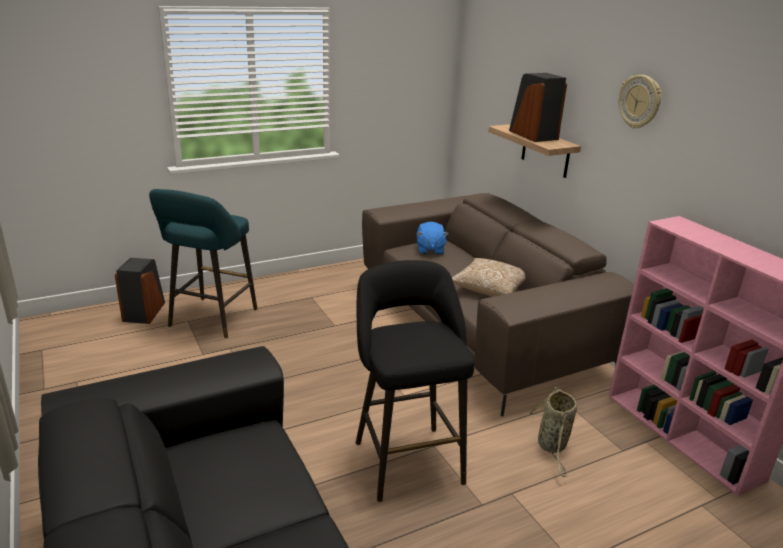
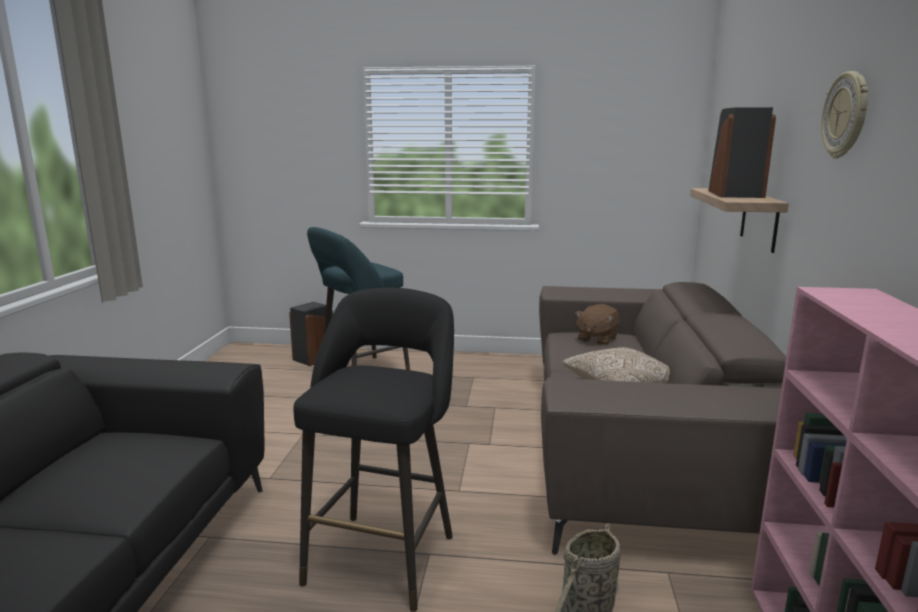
camera: 35 degrees right, 10 degrees down
(429, 250) = (596, 339): blue plush toy -> brown plush toy

